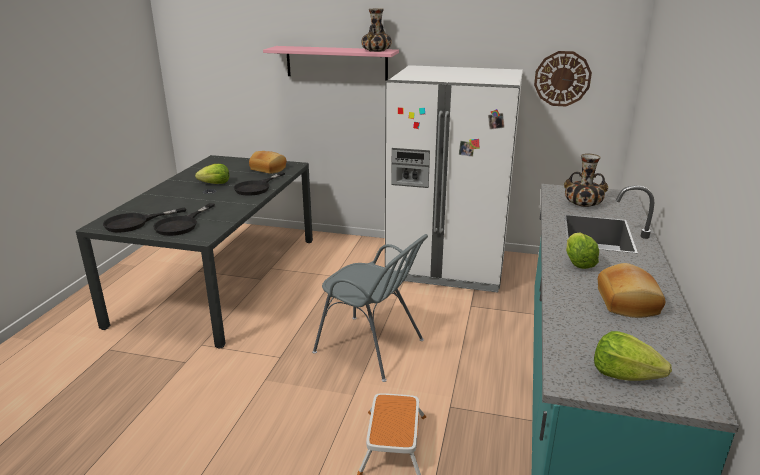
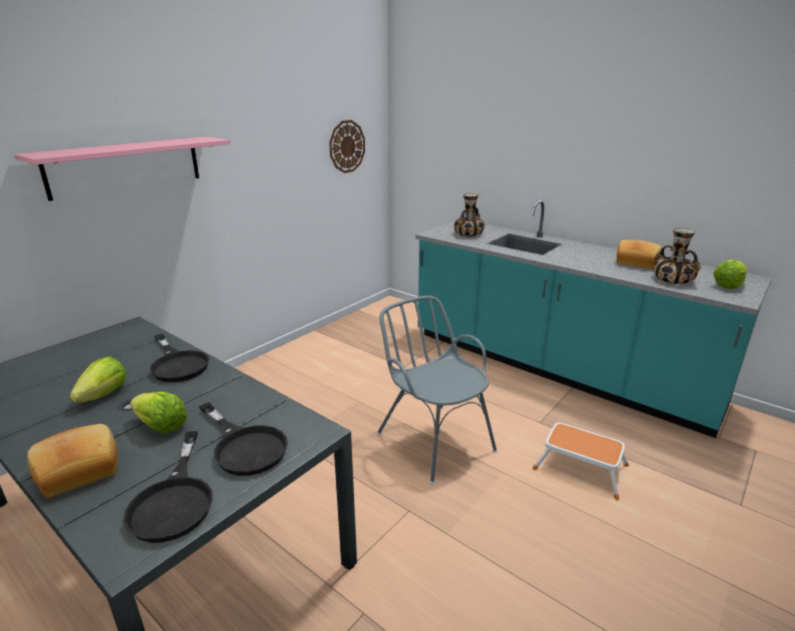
camera: 65 degrees left, 0 degrees up
(269, 169) = (115, 344): bread -> bread (79, 470)
(372, 347) = (433, 439): grey chair -> grey chair turned 90 degrees counterclockwise
(376, 50) = (196, 139): vase -> vase (673, 280)
(447, 266) = (326, 355): white fridge -> none
(578, 262) = (573, 259): lettuce -> lettuce (161, 426)

